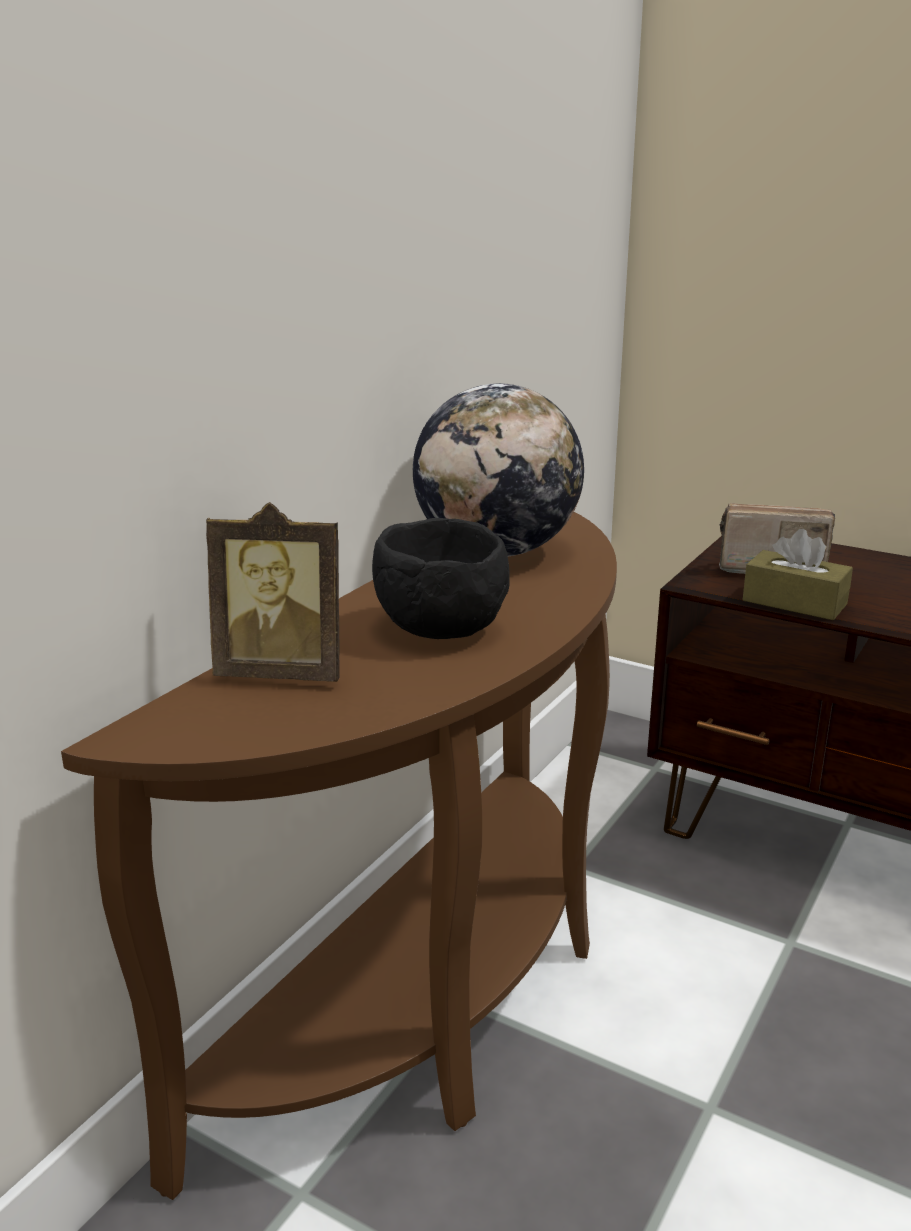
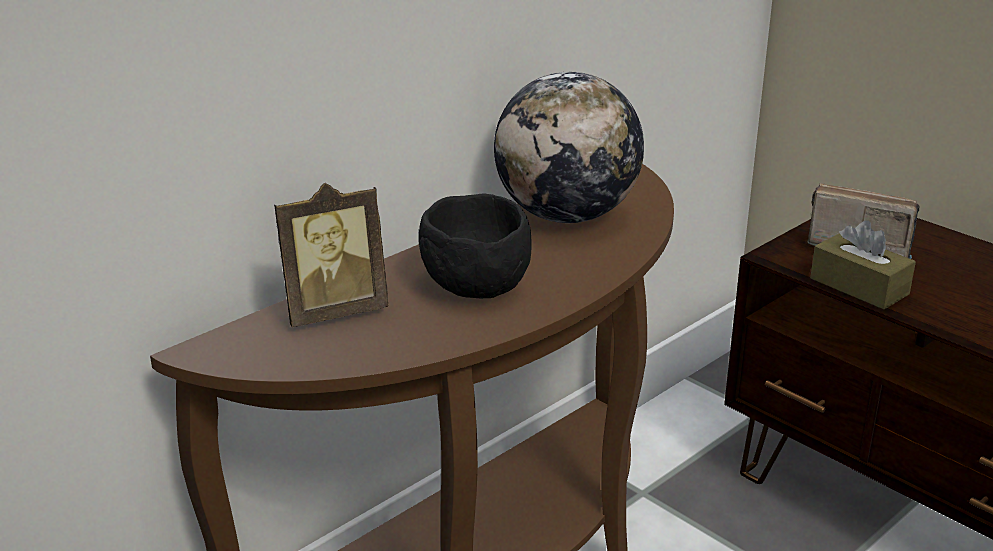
camera: 15 degrees right, 5 degrees up
(283, 672) = (334, 311): picture frame -> picture frame turned 45 degrees counterclockwise

